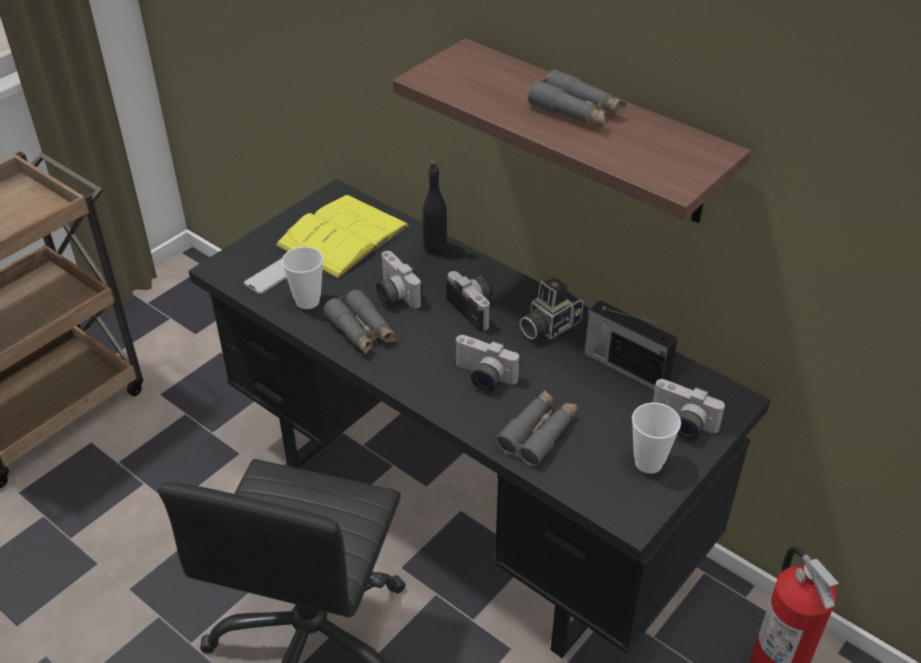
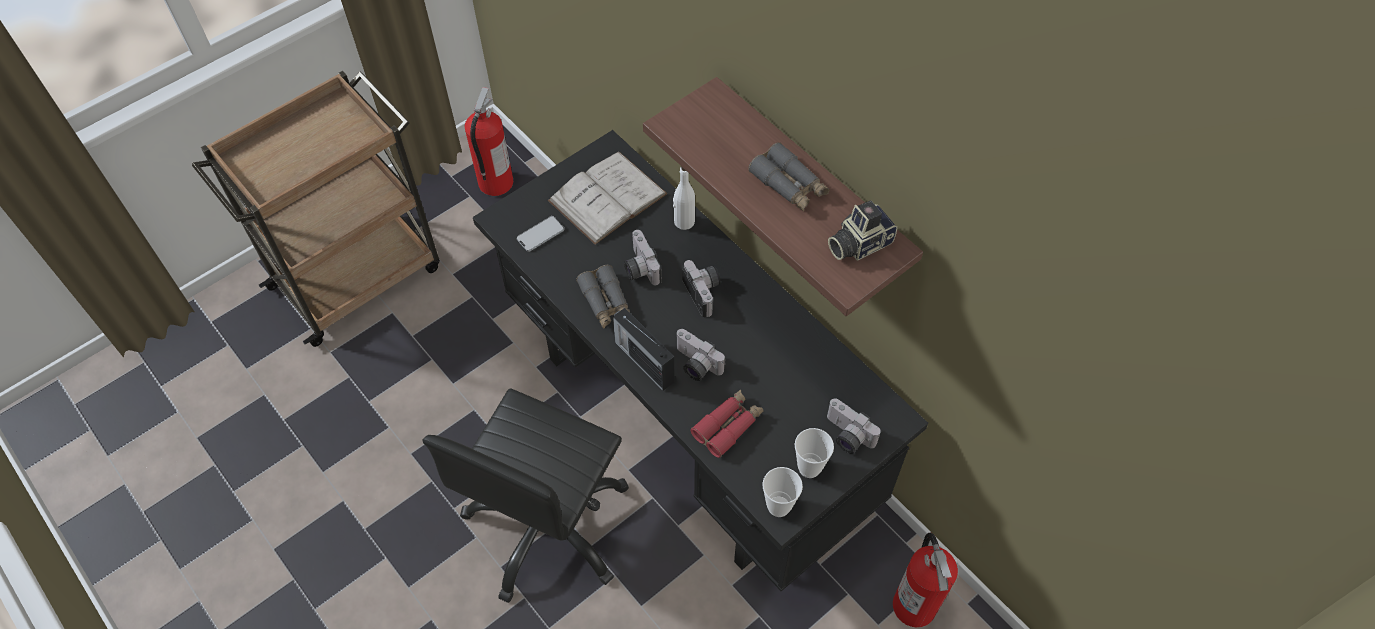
camera: 10 degrees right, 15 degrees up
(197, 303) = (495, 183): none -> fire extinguisher
(307, 301) = (566, 264): cup -> cup (778, 506)
(343, 236) = (607, 197): yellow book -> white book
(435, 248) = (684, 221): black bottle -> white bottle
(538, 433) = (728, 426): grey binoculars -> red binoculars
(548, 325) = (762, 319): camera -> camera (858, 243)
(625, 366) = (815, 371): radio -> radio (643, 361)

